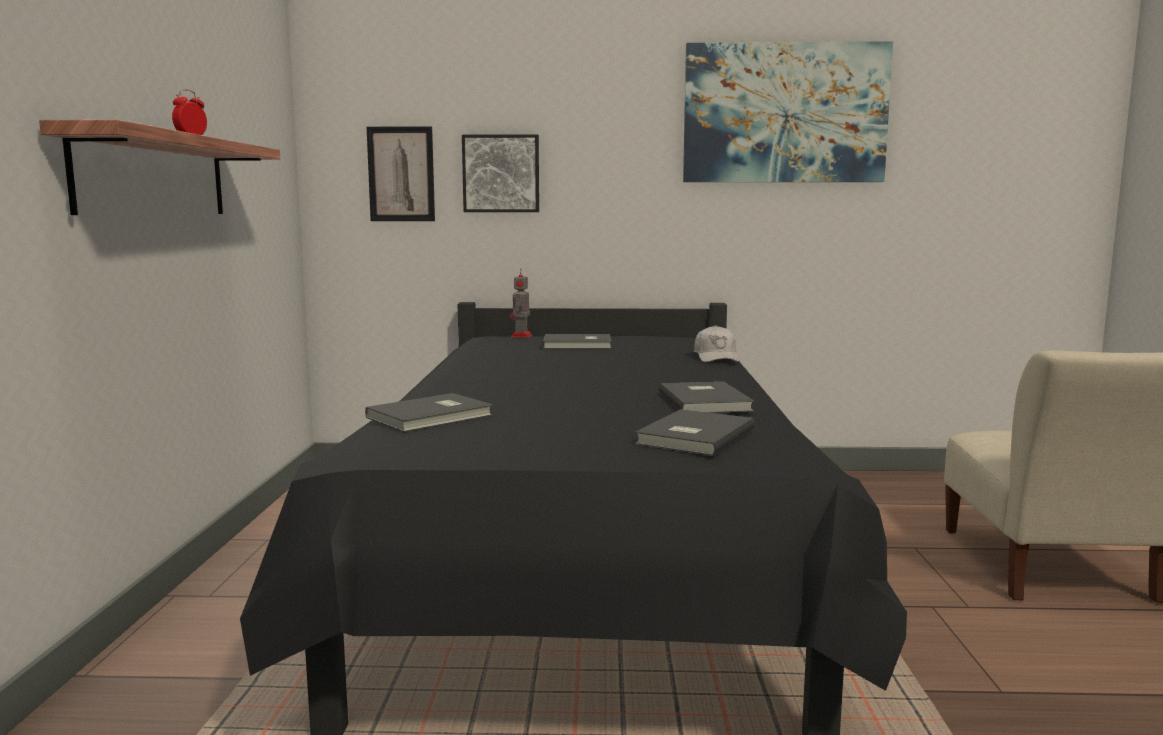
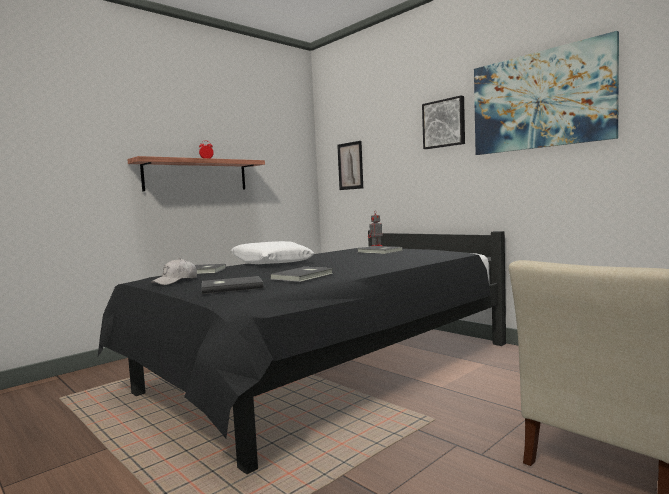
camera: 45 degrees right, 5 degrees down
(488, 383) = (270, 263): none -> white pillow
(501, 174) = (389, 161): picture -> picture (444, 123)
(716, 357) = (415, 261): white cap -> white cap (175, 281)

